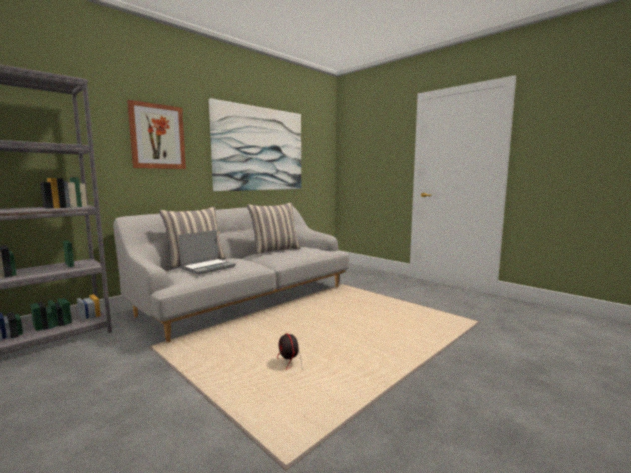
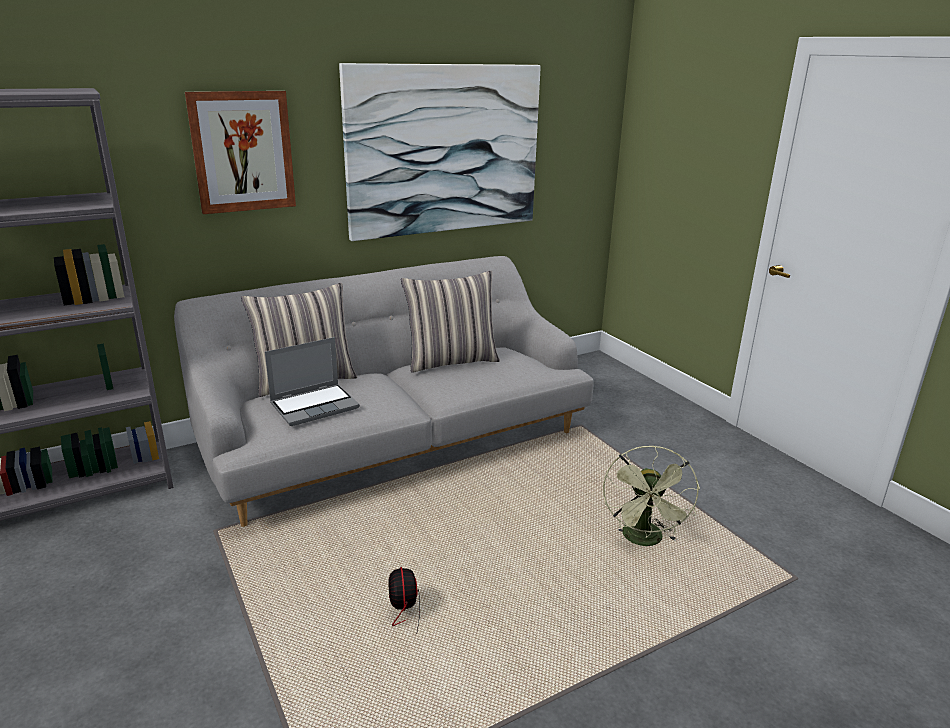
camera: 15 degrees right, 15 degrees up
(401, 318) = (644, 541): none -> green fan

